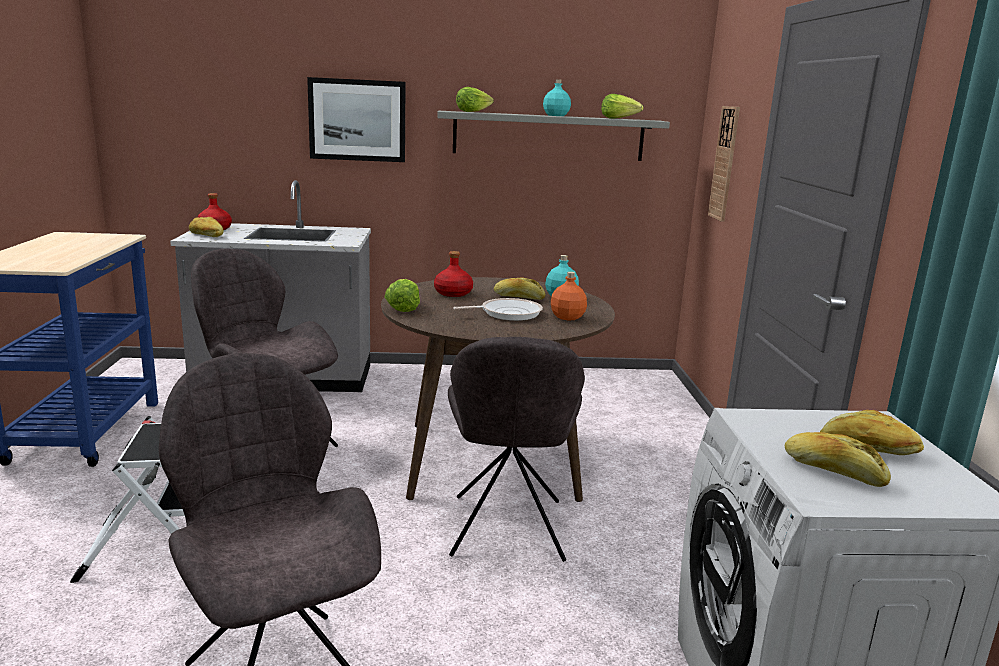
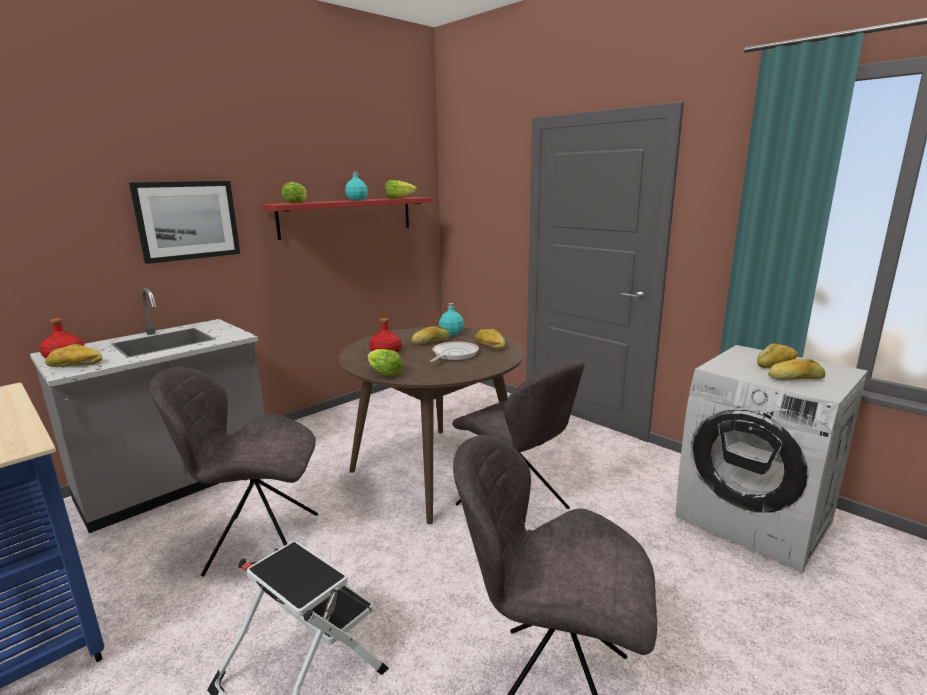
camera: 40 degrees left, 0 degrees up
(548, 136) = (347, 216): grey shelf -> red shelf
(567, 317) = (489, 346): orange bottle -> bread
(724, 163) = (479, 222): wall clock -> none

